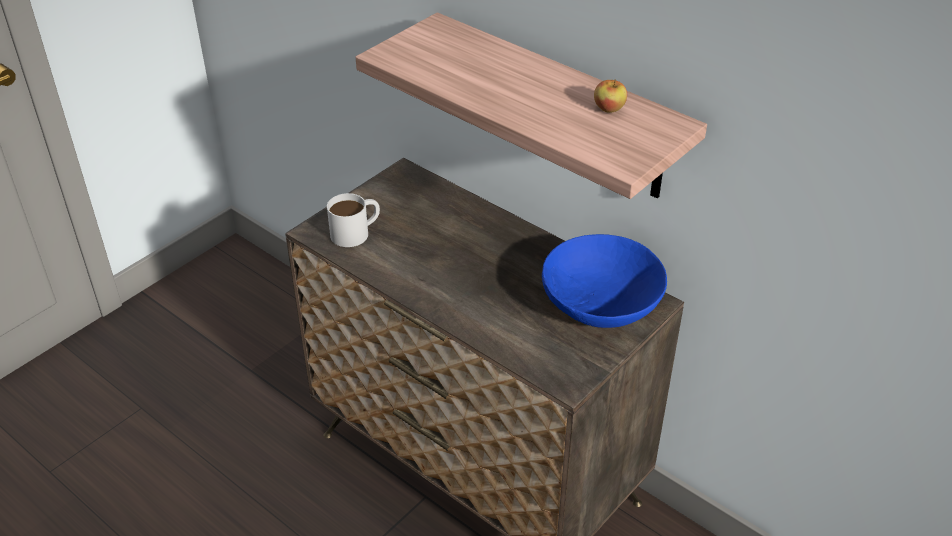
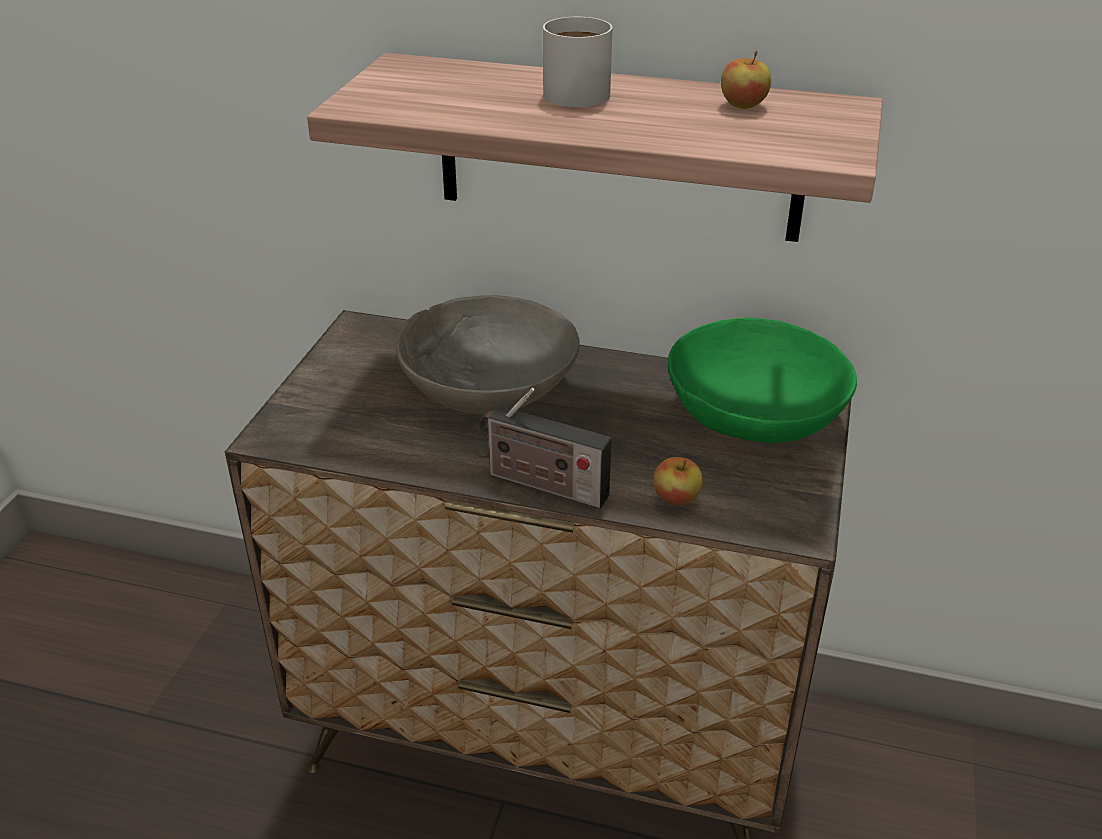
camera: 25 degrees left, 5 degrees down
(356, 232) = (340, 420): white mug -> white mug (584, 90)
(440, 307) = (542, 484): none -> radio
(452, 236) = (488, 388): none -> grey bowl
(511, 341) = (676, 499): none -> apple
(601, 304) = (755, 416): blue bowl -> green bowl

